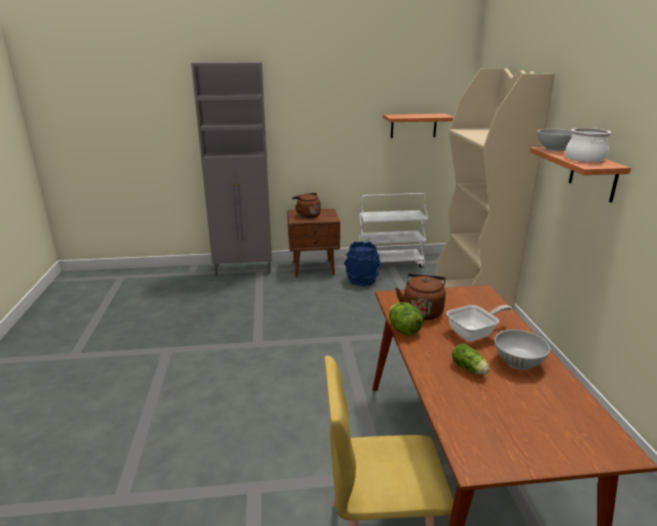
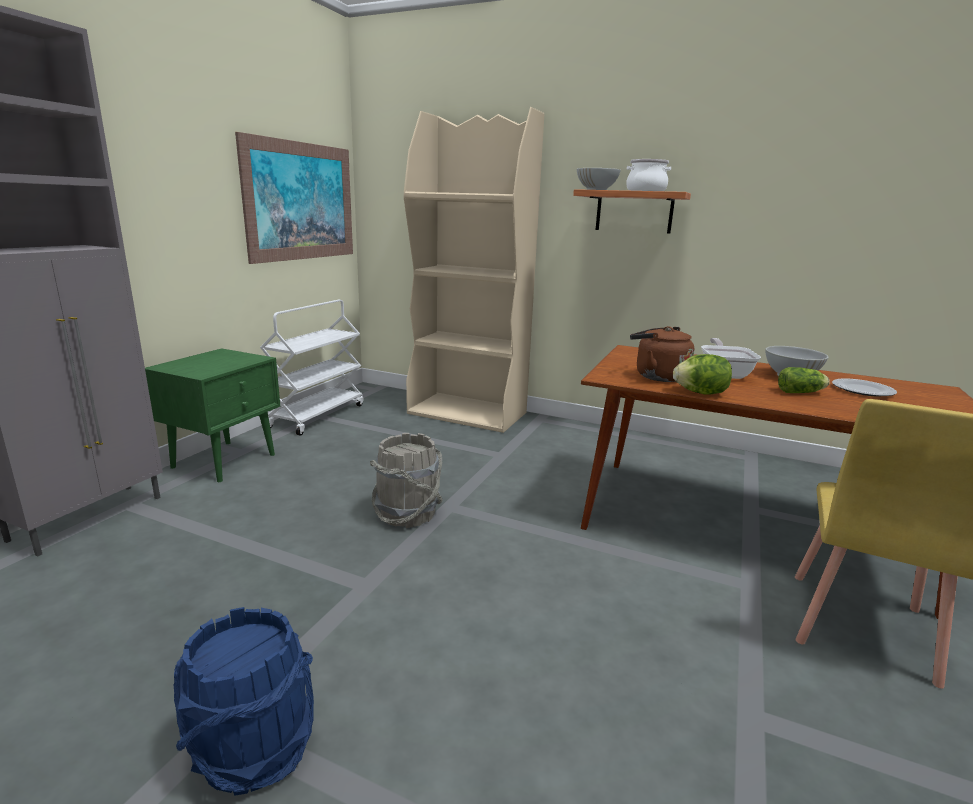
camera: 60 degrees left, 5 degrees down
(307, 215) = (202, 364): brown kettle -> none
(314, 268) = (226, 460): brown nightstand -> green nightstand
(323, 330) = (407, 514): none -> grey bucket
(362, 280) = (326, 444): blue bucket -> blue bucket (254, 749)
(413, 125) = (301, 201): shelf -> picture
(529, 400) = (862, 390): none -> plate

